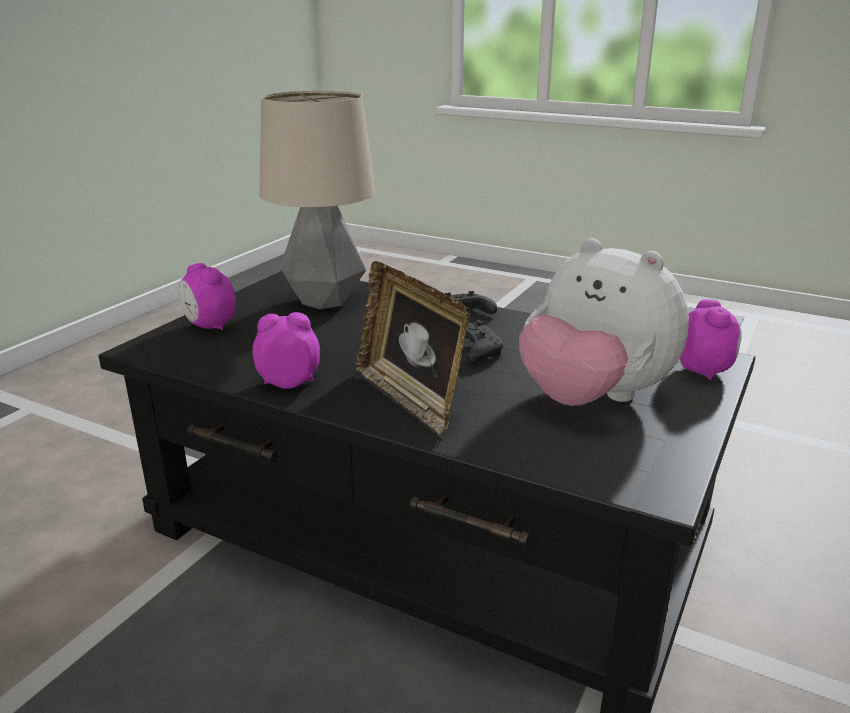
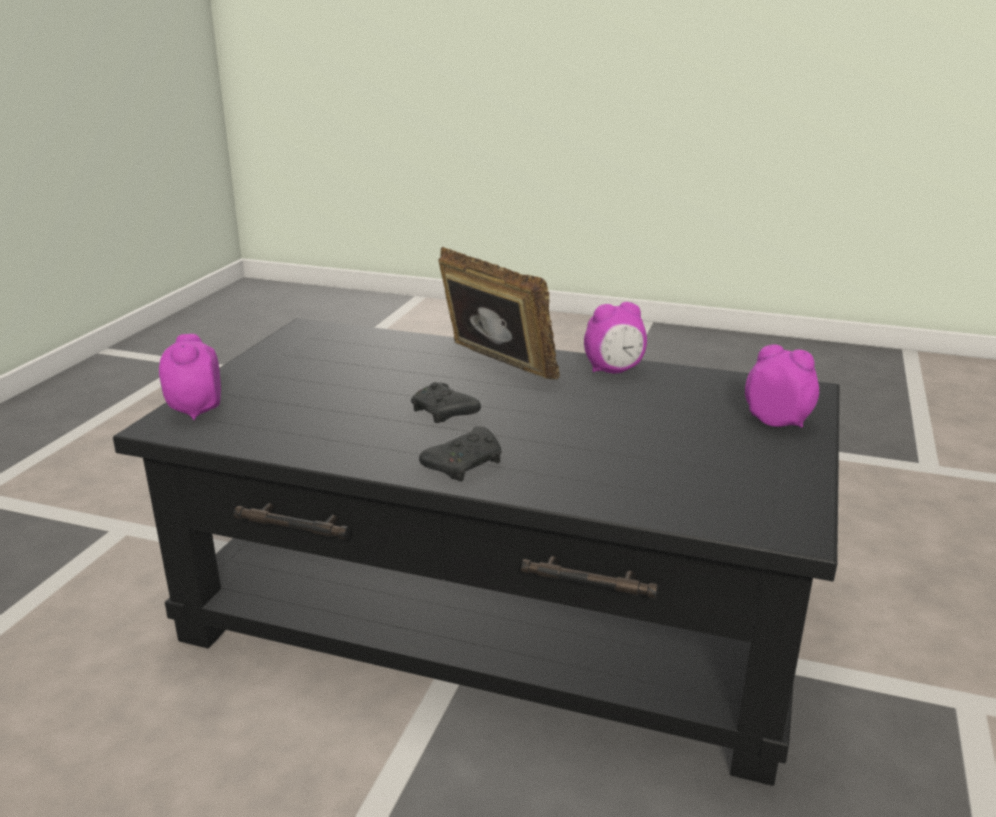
camera: 170 degrees right, 0 degrees up
(325, 300) = (680, 476): table lamp -> none
(593, 399) = (327, 377): plush toy -> none

